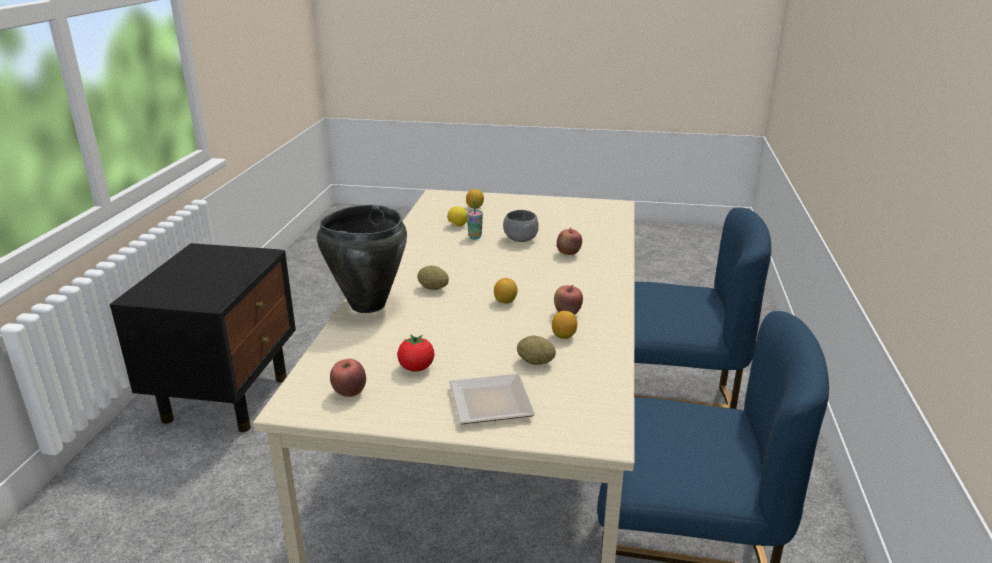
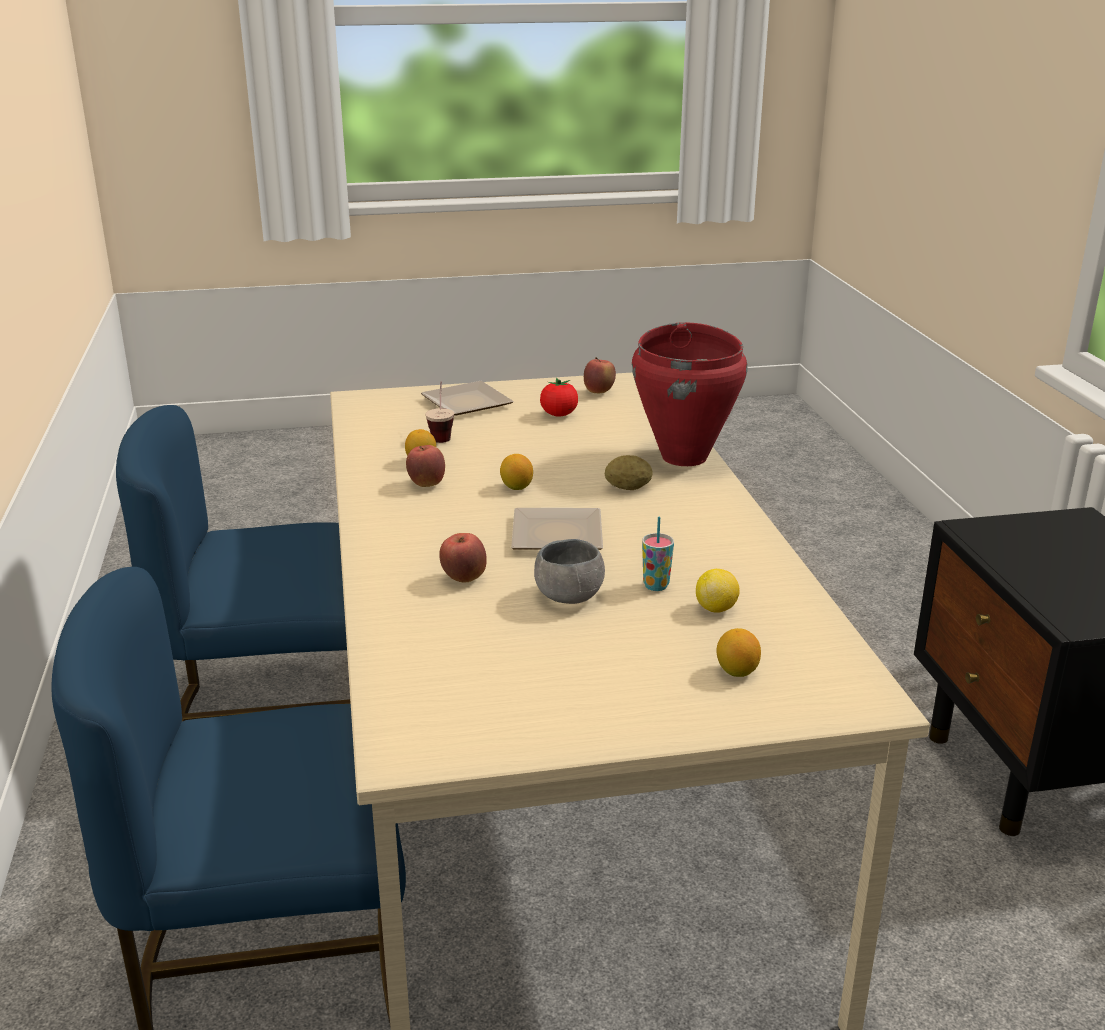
camera: 160 degrees right, 0 degrees up
(367, 305) = (685, 457): black cooking pot -> red cooking pot
(504, 268) = (554, 533): none -> plate
(535, 362) = (441, 435): potato -> cup

